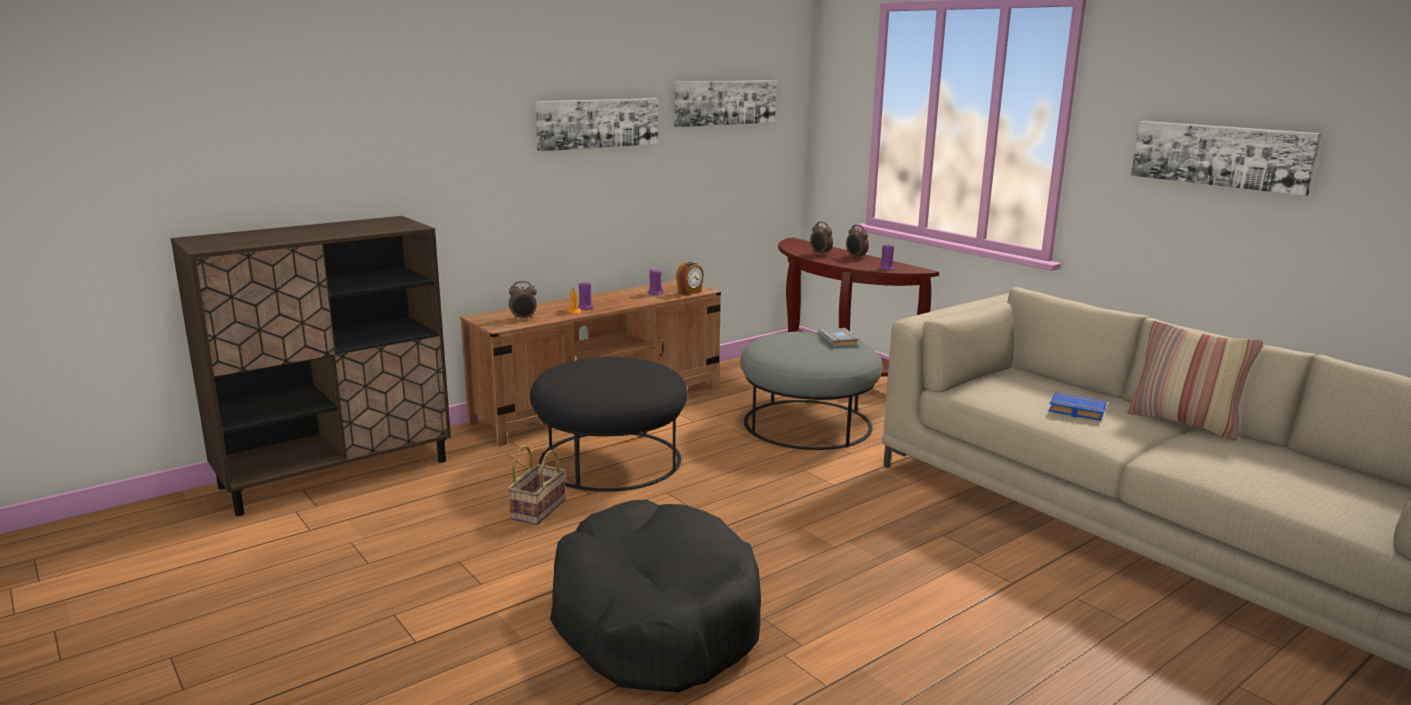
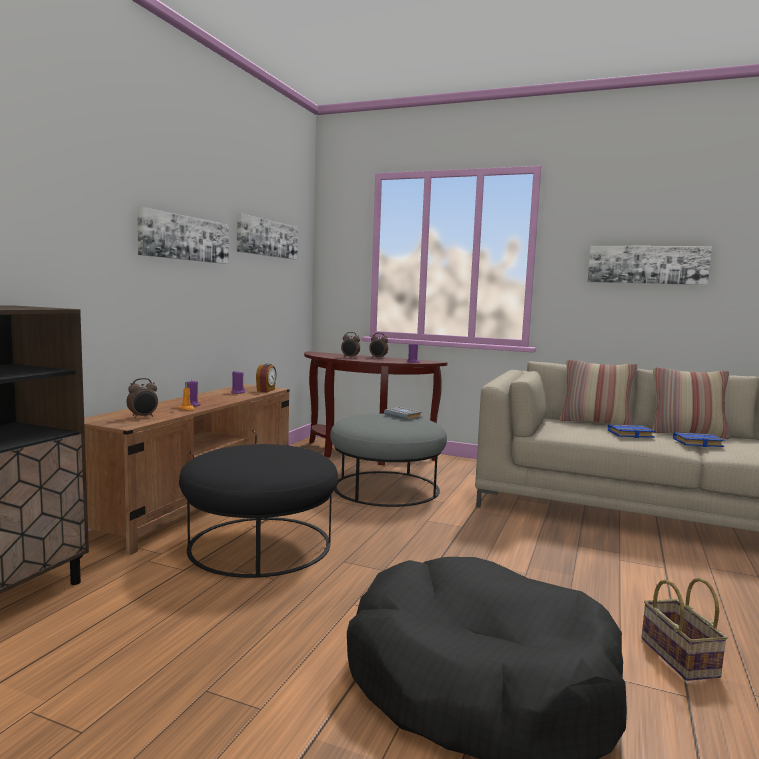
camera: 30 degrees left, 10 degrees down
(538, 508) = (238, 606): basket -> basket (676, 656)
(1069, 386) = (595, 423): none -> pillow
(1153, 439) = (697, 443): none -> blue book

